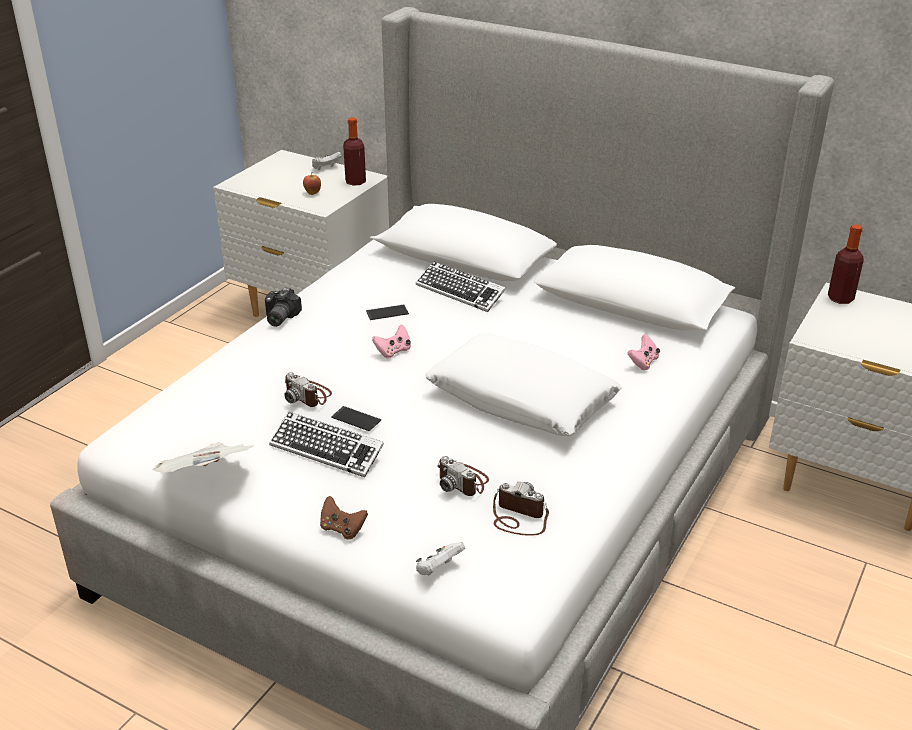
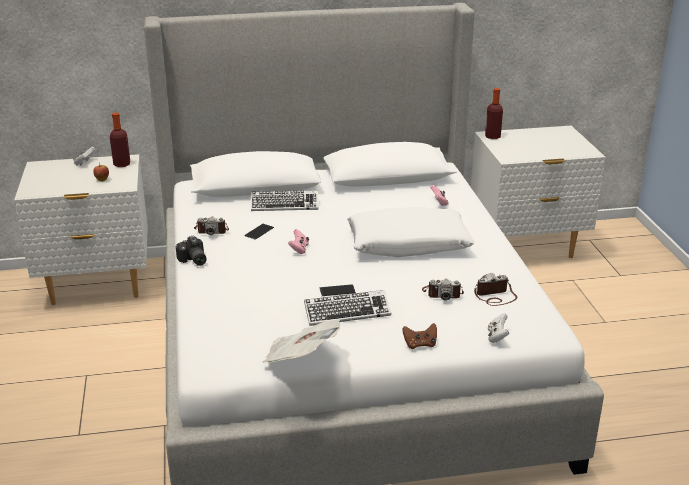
camera: 40 degrees left, 5 degrees down
(308, 395) = (289, 291): camera -> camera (212, 230)

